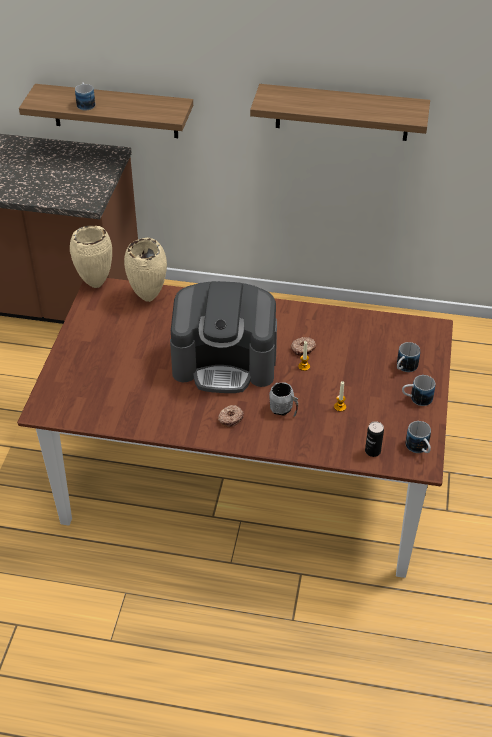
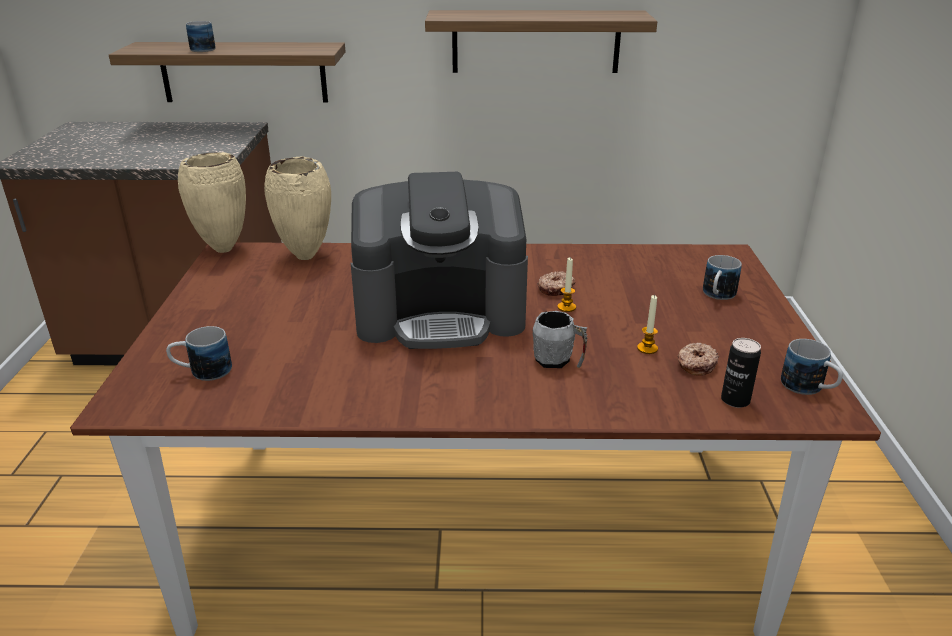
camera: 10 degrees left, 15 degrees down
(230, 418) = (471, 381): donut -> donut (695, 364)
(416, 398) = (759, 327): mug -> mug (202, 372)

